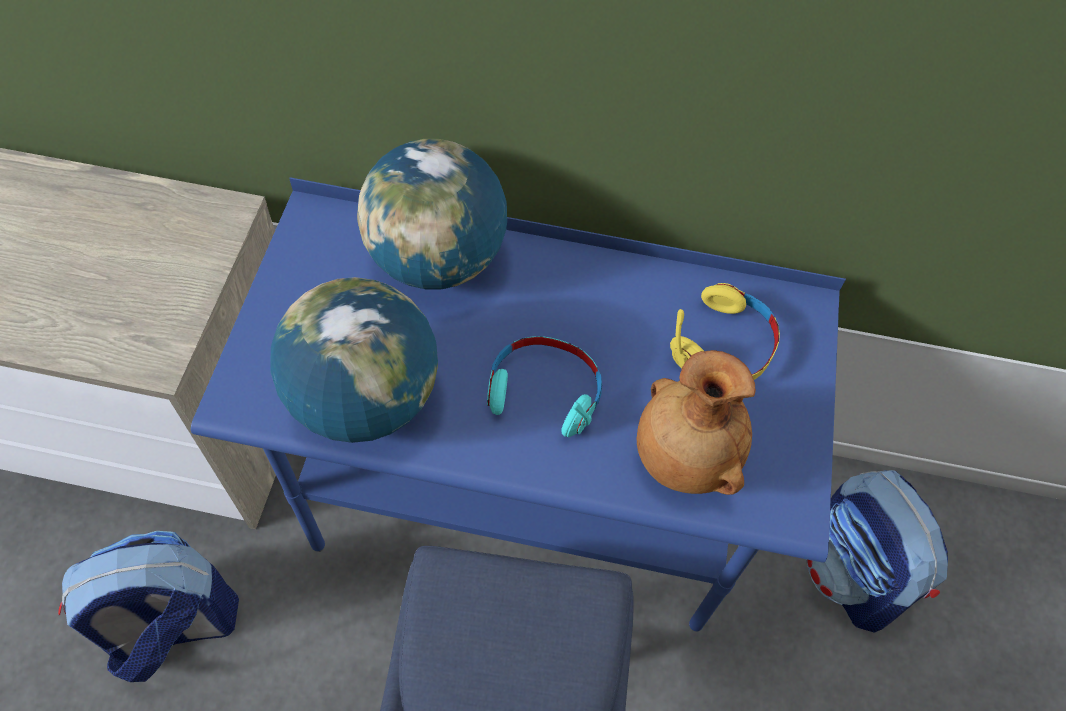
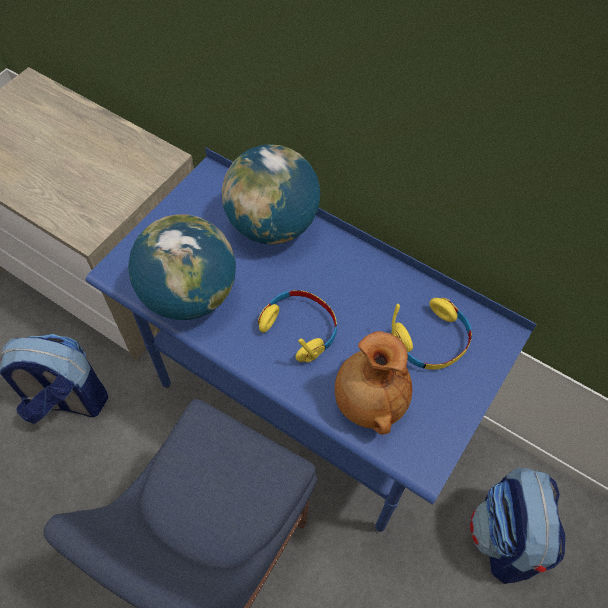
camera: 25 degrees right, 0 degrees up
(544, 391) = (300, 329): turquoise headphones -> yellow headphones

